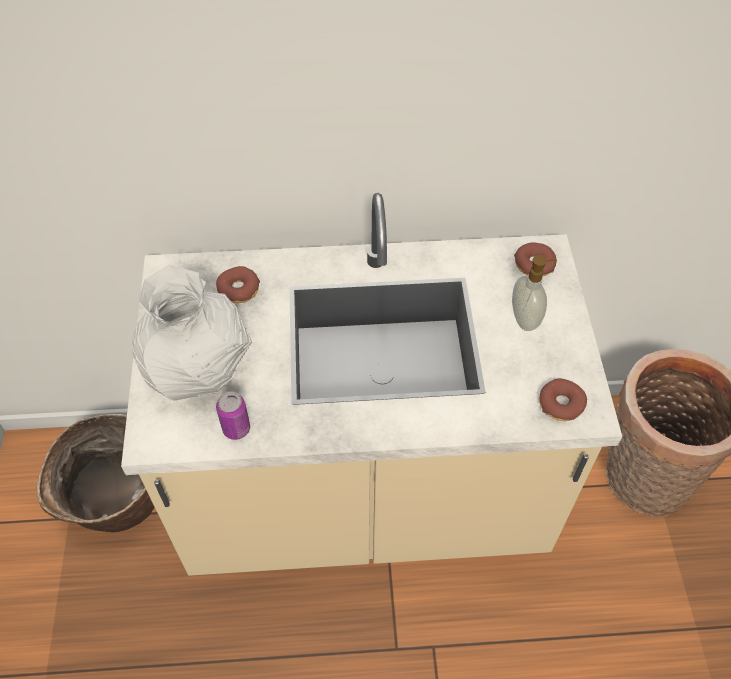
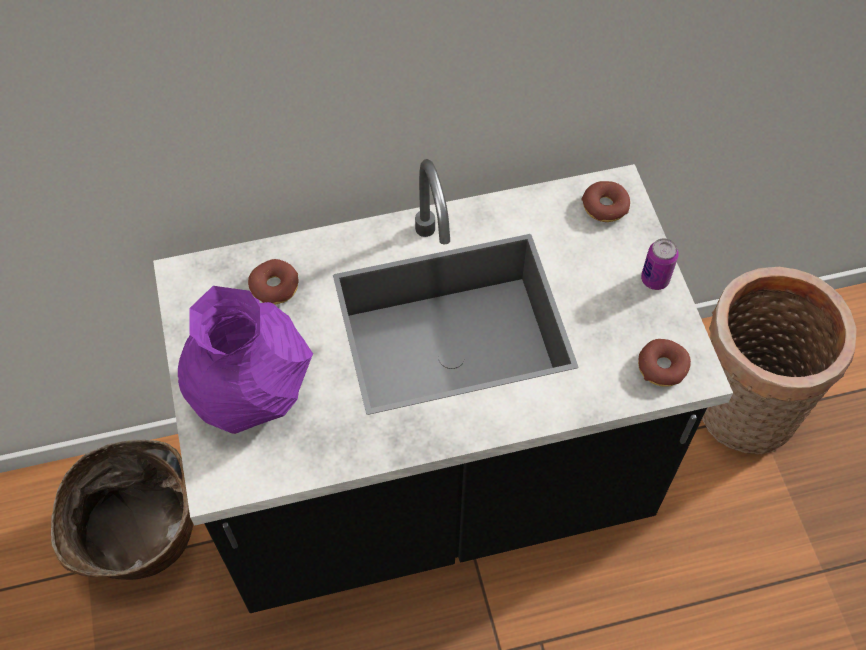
camera: 10 degrees left, 5 degrees up
(200, 369) = (252, 390): white vase -> purple vase
(236, 429) = (311, 453): can -> can (655, 279)
(365, 498) = (433, 488): beige counter -> black counter
(526, 318) = (607, 273): soap dispenser -> none

